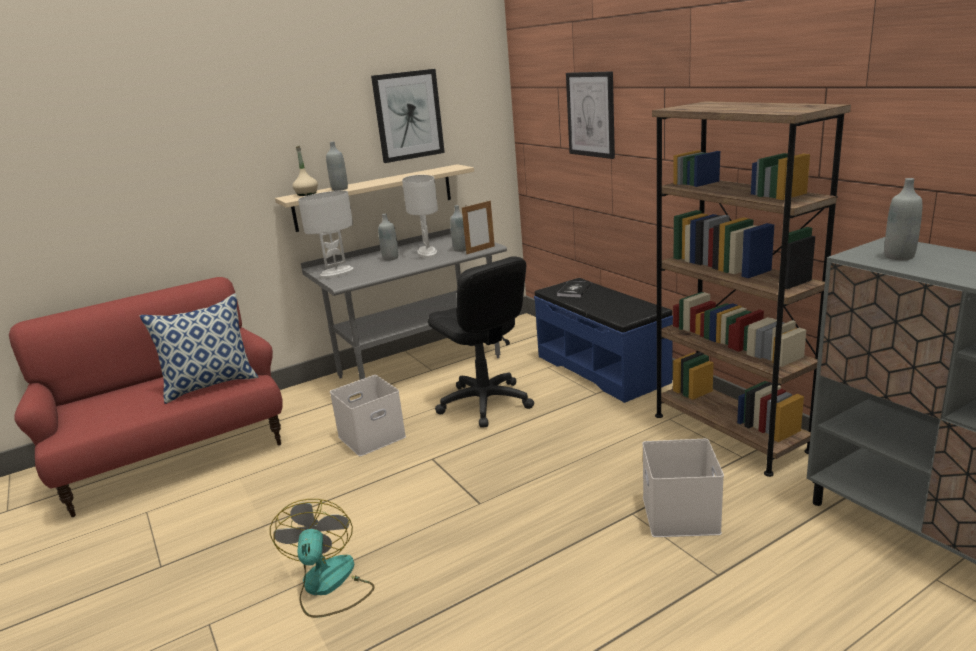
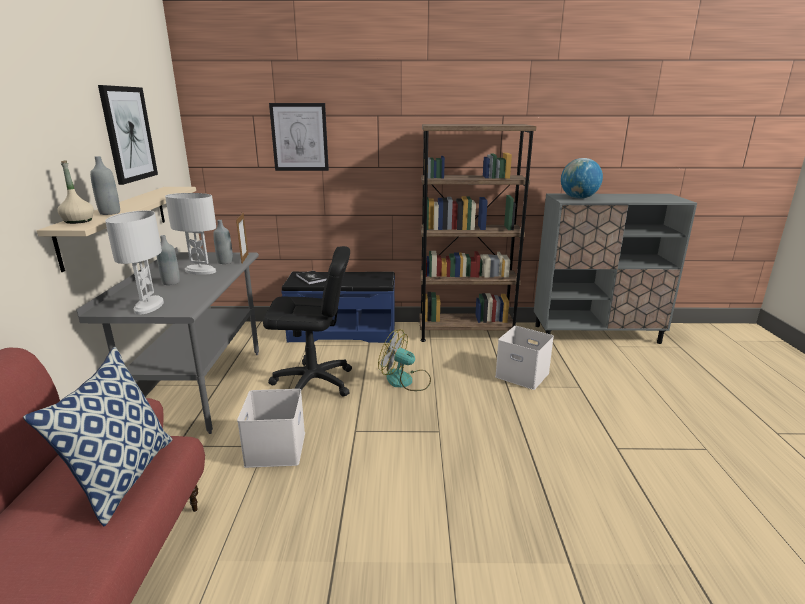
camera: 60 degrees left, 0 degrees up
(328, 586) = (469, 540): fan -> fan (405, 381)
(899, 256) = (578, 198): grey bottle -> globe

